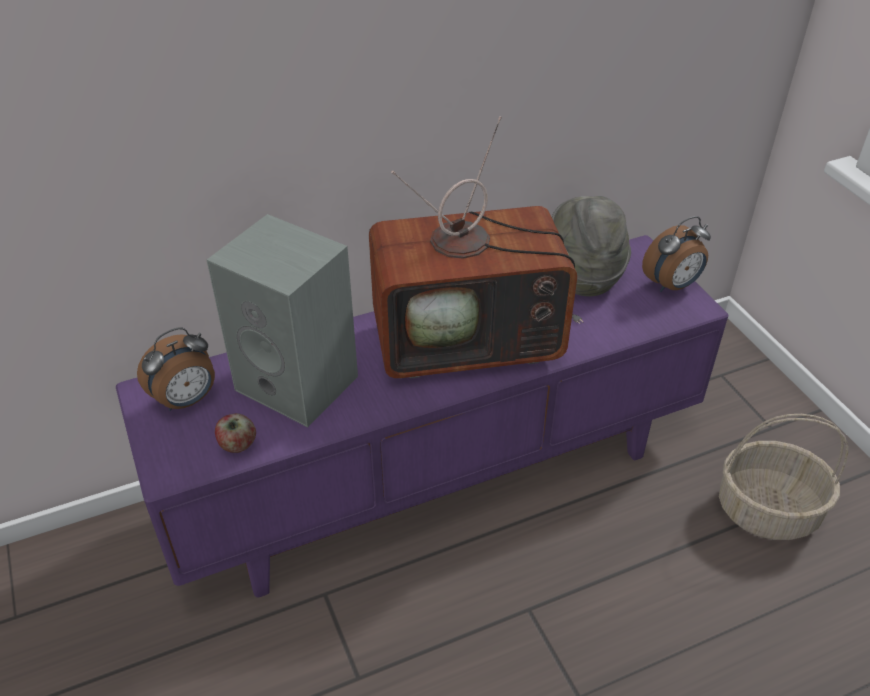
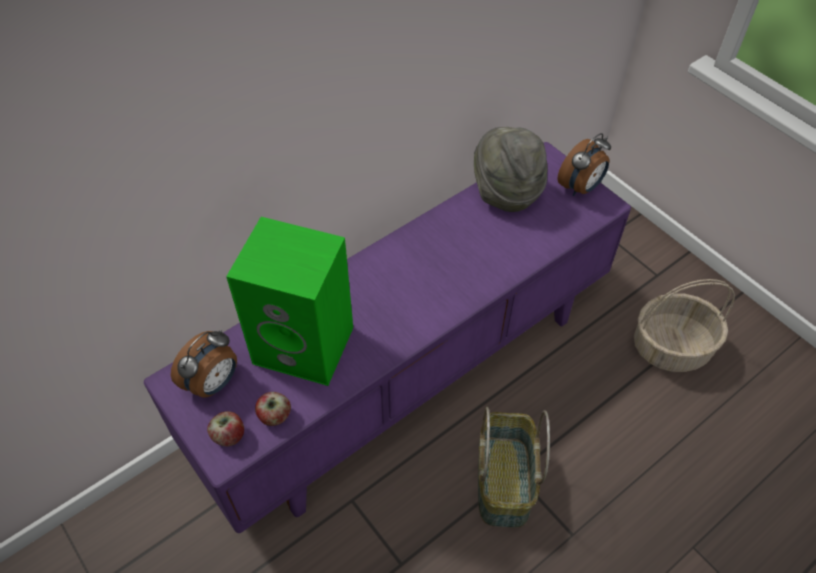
camera: 15 degrees left, 10 degrees up
(181, 454) = (229, 436): none -> apple
(300, 382) = (306, 344): grey speaker -> green speaker
(472, 338) = (436, 271): television -> none
(509, 614) = (502, 480): none -> basket

